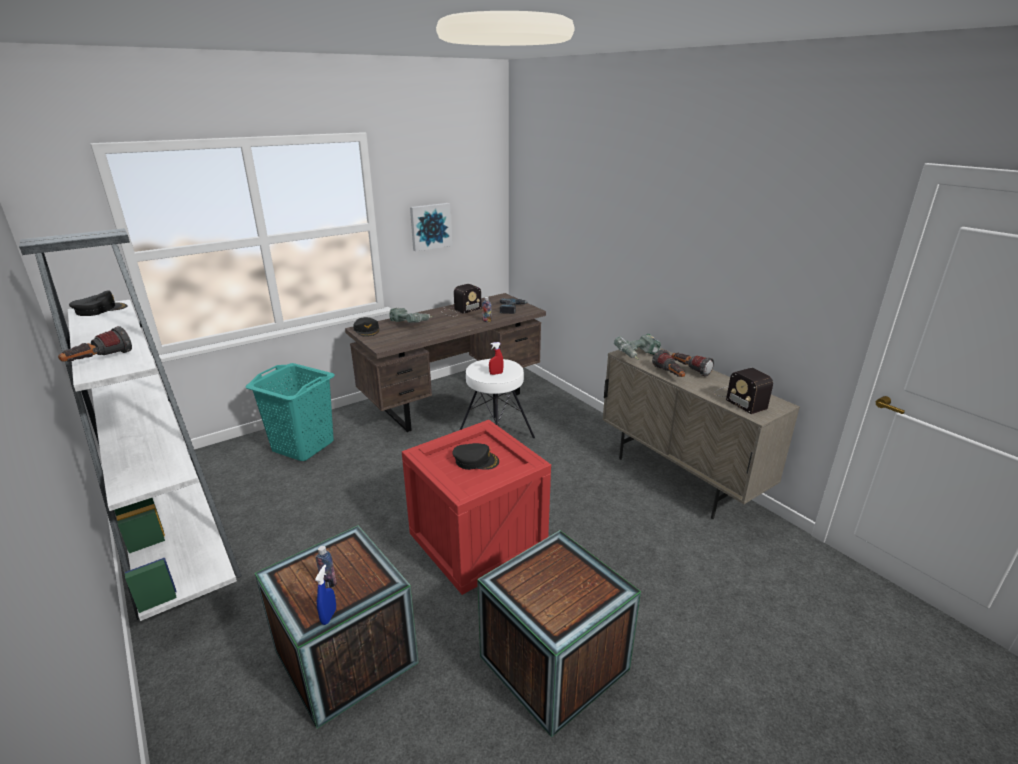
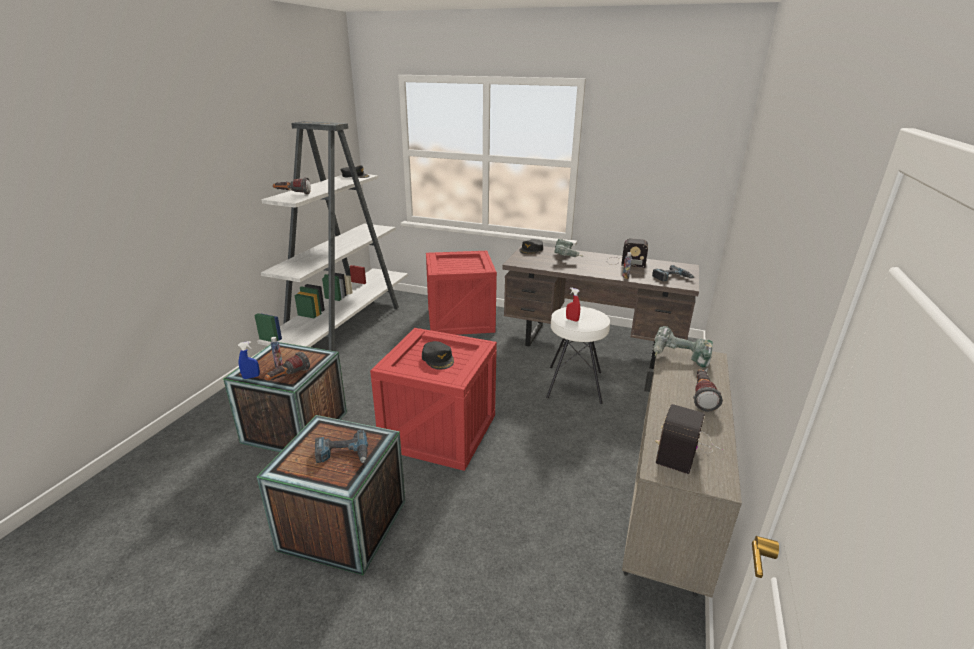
camera: 55 degrees right, 0 degrees up
(303, 445) = (461, 319): turquoise laundry basket -> crate
(430, 226) = (634, 176): picture -> none
(567, 578) = (342, 454): none -> power drill
(669, 375) = (668, 387): flashlight -> flashlight (288, 377)

